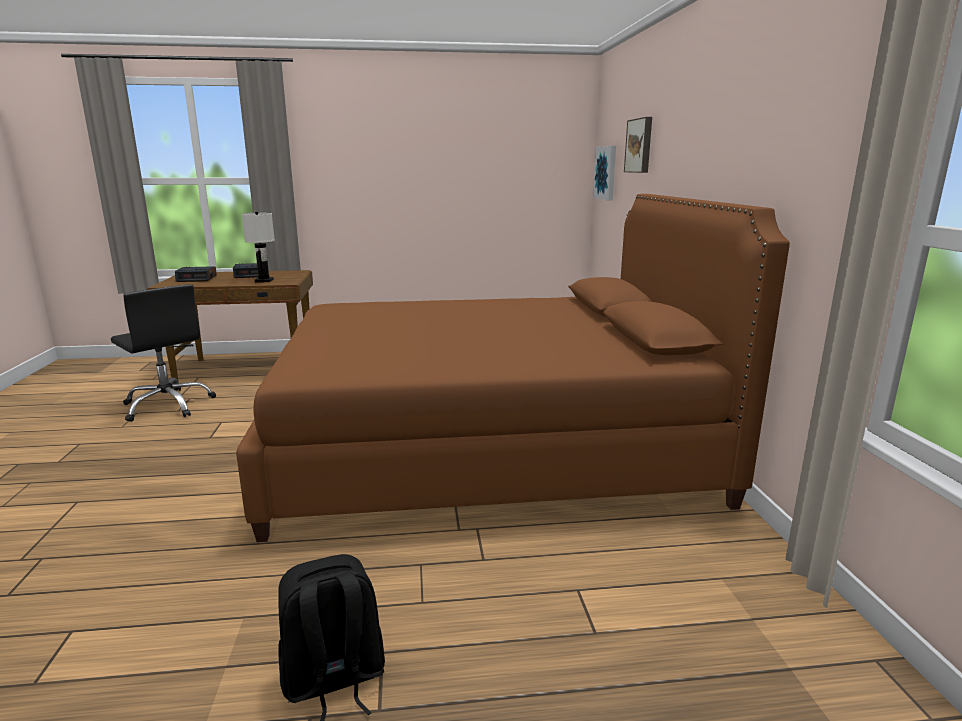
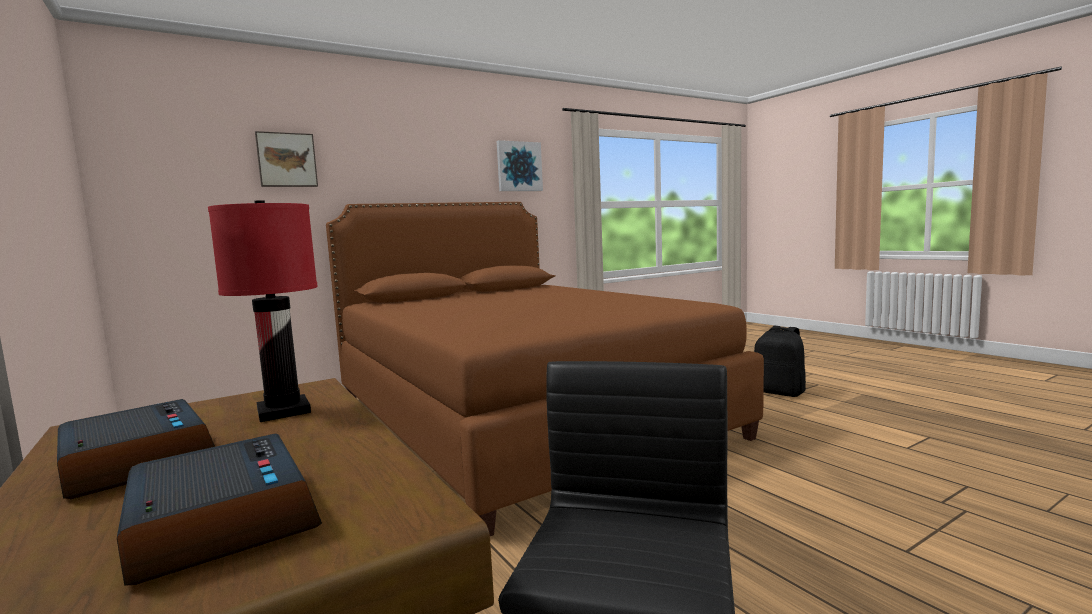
camera: 115 degrees left, 10 degrees down
(264, 281) = (284, 411): white table lamp -> red table lamp
(606, 173) = (164, 188): picture -> picture (519, 166)

